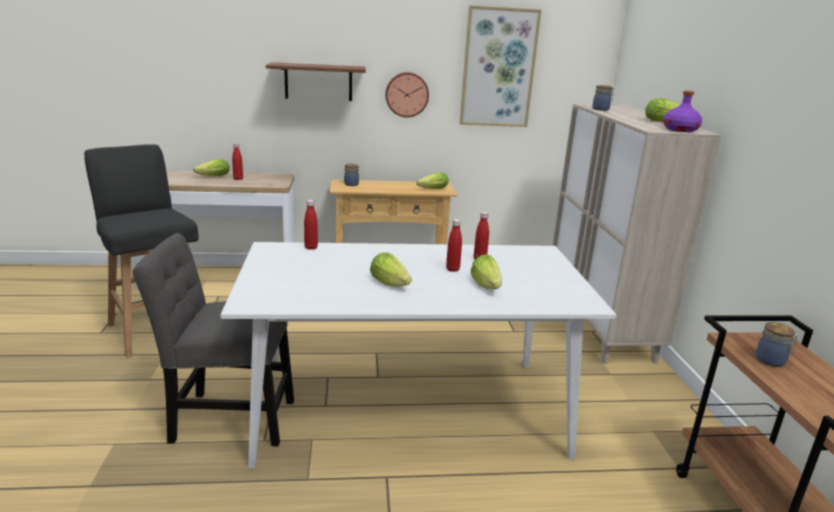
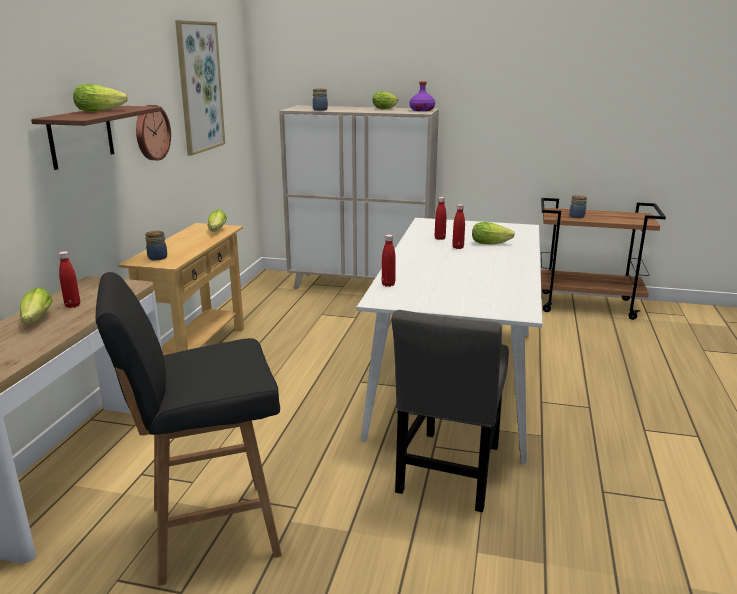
camera: 70 degrees left, 0 degrees up
(391, 284) = (484, 266): lettuce -> lettuce (103, 111)

